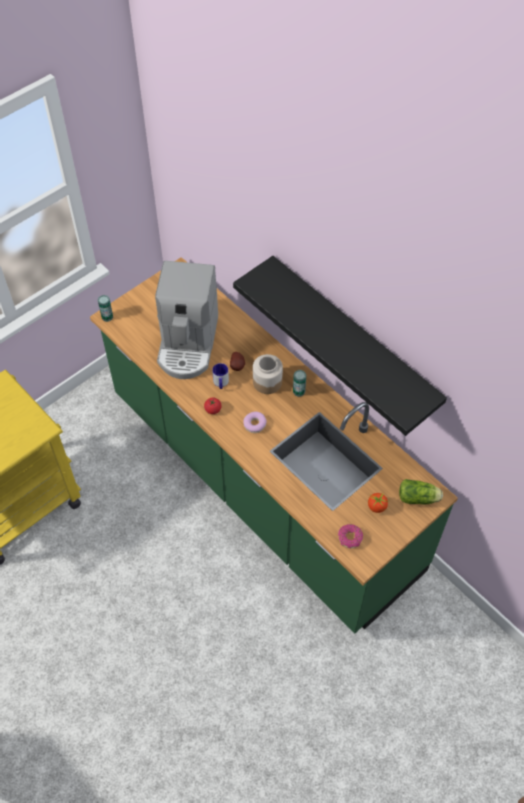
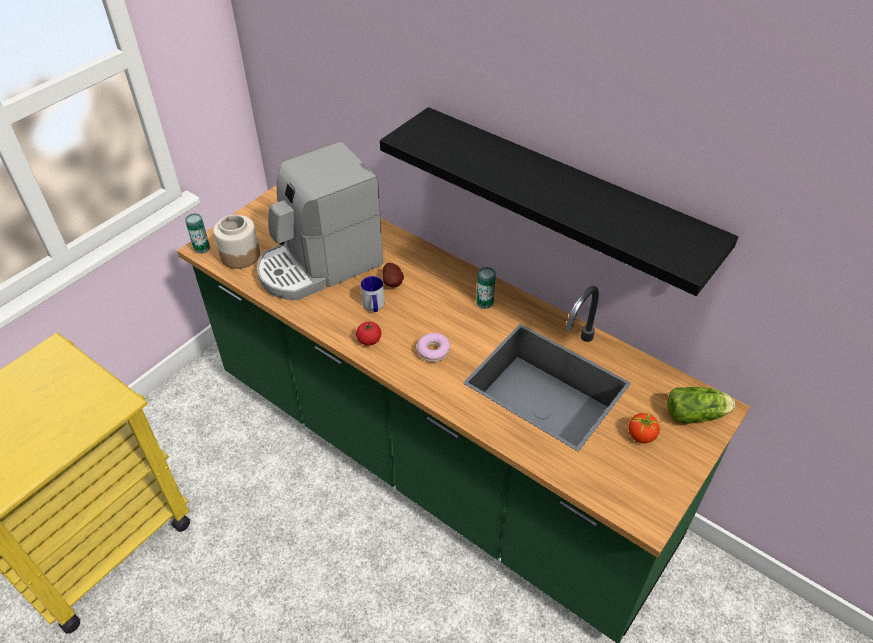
camera: 10 degrees left, 10 degrees down
(188, 344) = (319, 265): coffee machine -> coffee machine turned 60 degrees clockwise
(267, 382) = (438, 296): jar -> jar (240, 255)
(349, 538) = (616, 487): donut -> none

